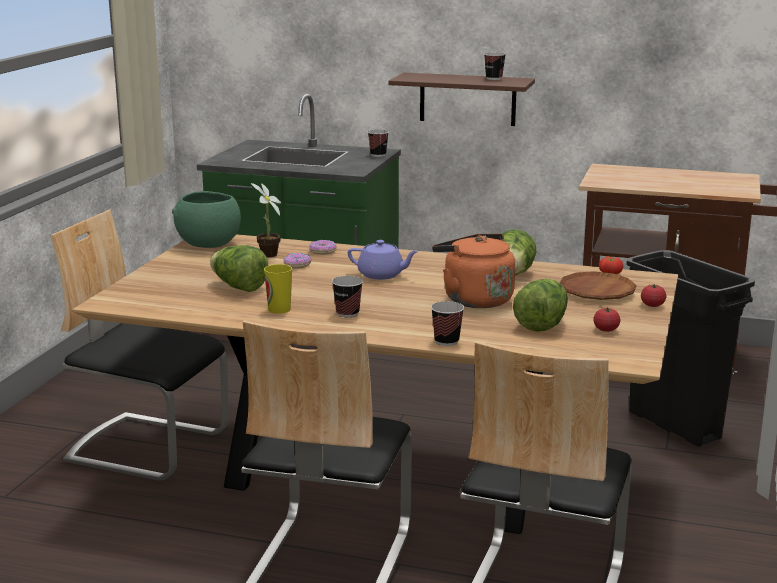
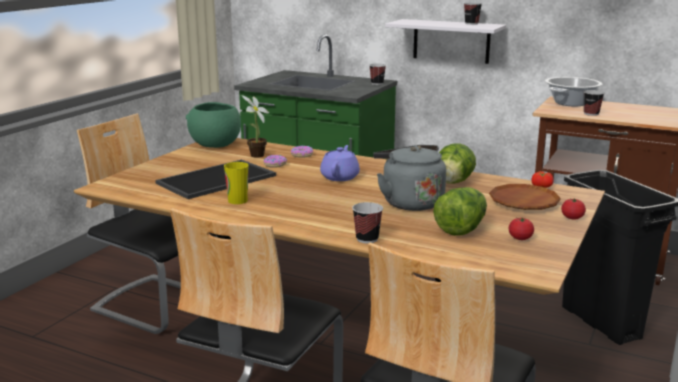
camera: 10 degrees right, 0 degrees up
(239, 287) = (216, 180): lettuce -> tray
(347, 313) = (293, 208): cup -> cup (591, 114)
(382, 275) = (340, 177): purple teapot -> purple teapot turned 105 degrees counterclockwise
(467, 99) = (451, 41): brown shelf -> white shelf
(474, 299) = (409, 202): orange kettle -> grey kettle
(618, 172) = (570, 103): none -> cooking pot

